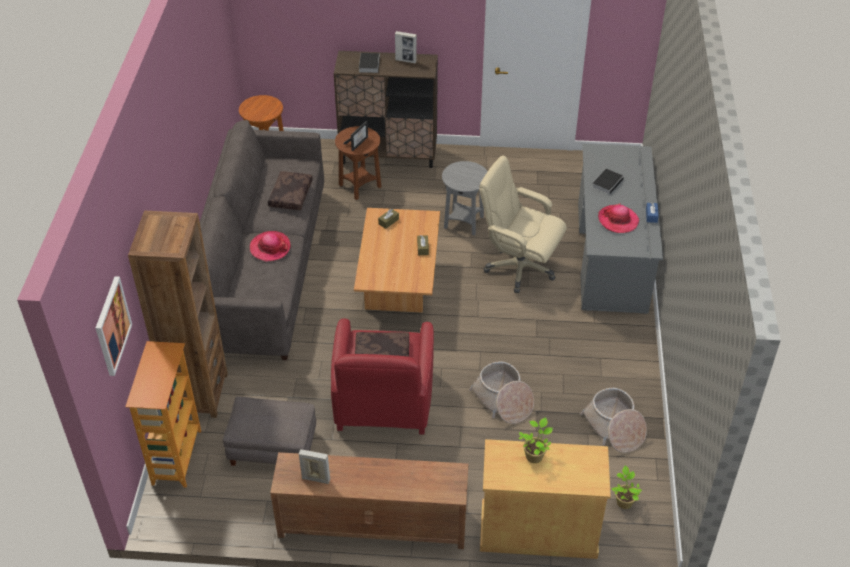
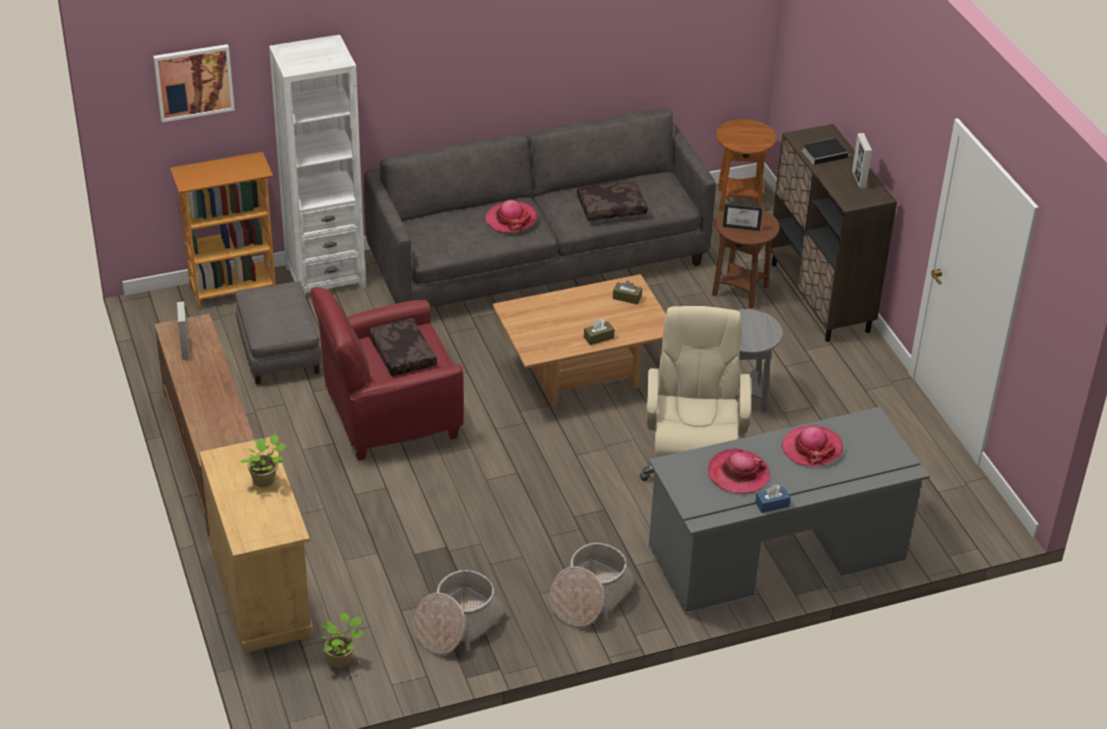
camera: 65 degrees right, 5 degrees down
(198, 393) = (325, 276): brown bookcase -> white bookcase
(503, 400) = (447, 513): basket -> basket (590, 597)
(607, 182) = (811, 448): book -> hat

